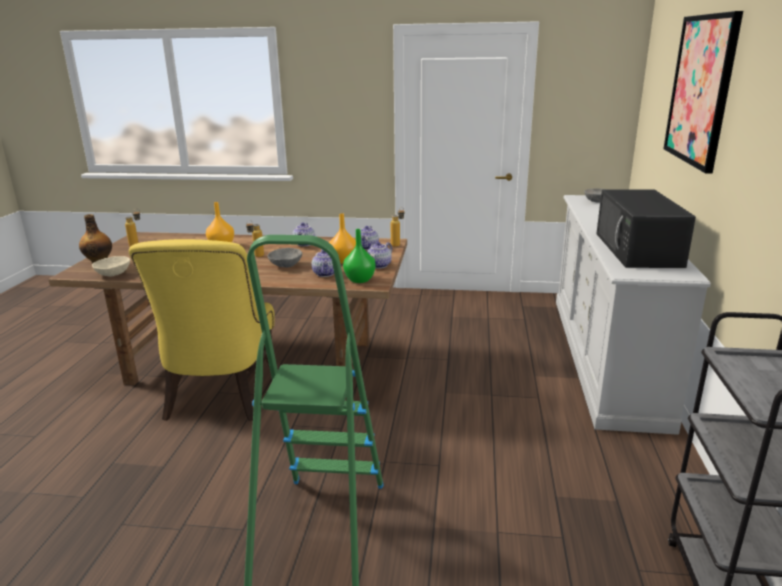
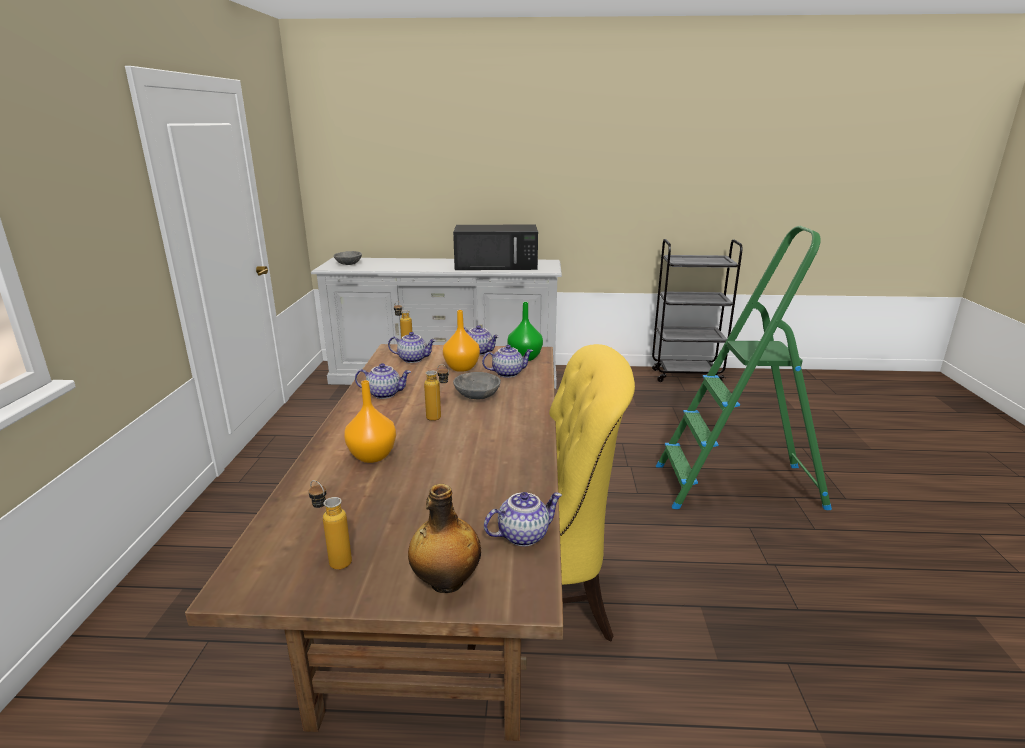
camera: 95 degrees left, 0 degrees up
(114, 274) = (523, 535): beige bowl -> teapot
(700, 90) = (463, 144): picture -> none

